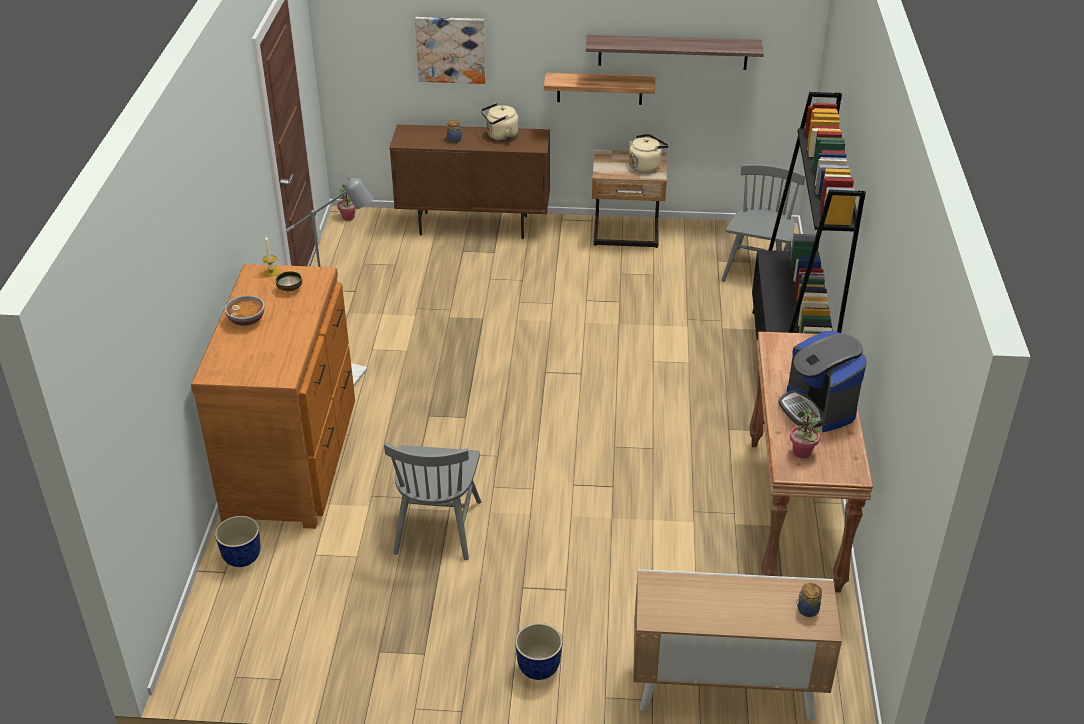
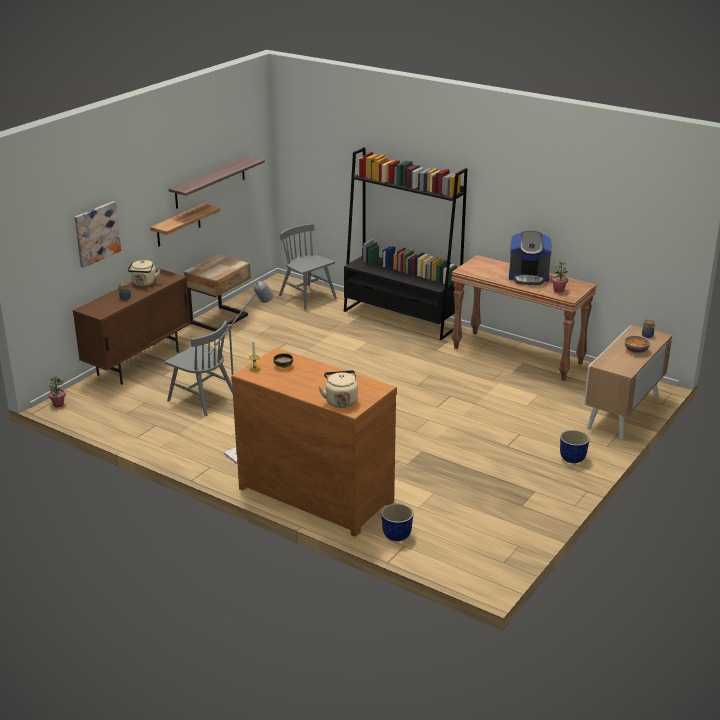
camera: 60 degrees left, 10 degrees down
(247, 320) = (303, 387): bowl -> bowl (636, 350)
(437, 527) = (432, 459): grey chair -> grey chair (202, 399)
(646, 166) = (226, 263): beige kettle -> beige kettle (340, 401)

